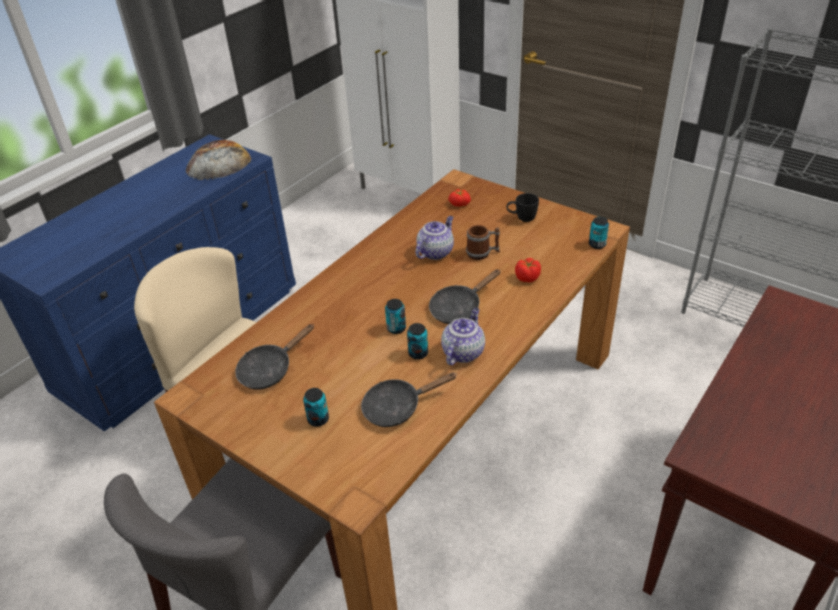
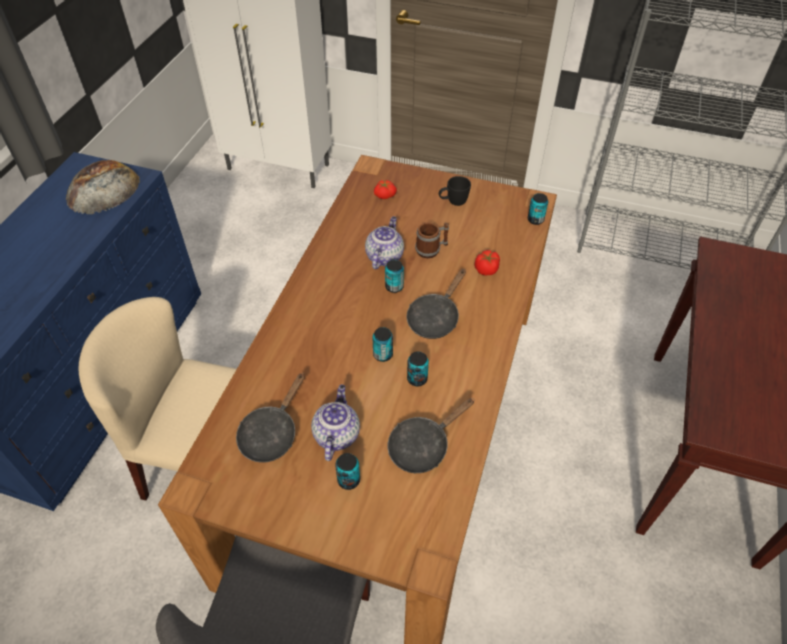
camera: 20 degrees left, 10 degrees up
(432, 277) = (394, 287): none -> can
(463, 352) = (460, 367): teapot -> teapot (336, 434)

